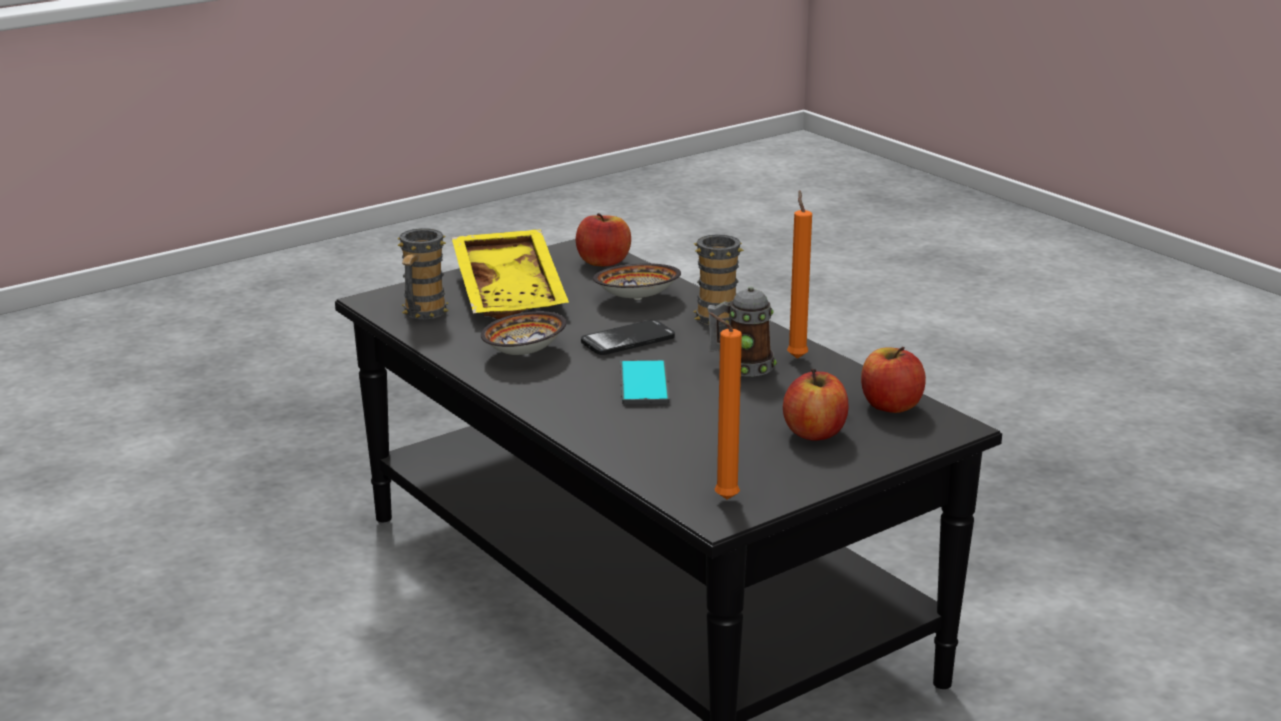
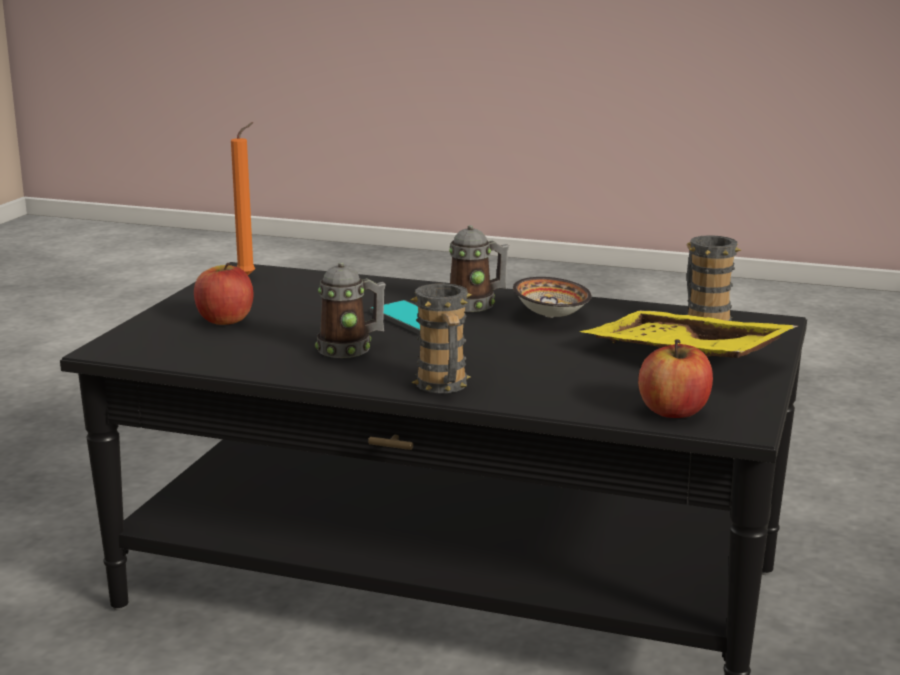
camera: 145 degrees right, 5 degrees down
(560, 384) = (476, 305): none -> mug
(628, 340) = (487, 345): phone -> none
(637, 298) = (555, 382): bowl -> none
(796, 357) = (310, 368): orange candle -> none
(890, 406) = (177, 351): apple -> none

